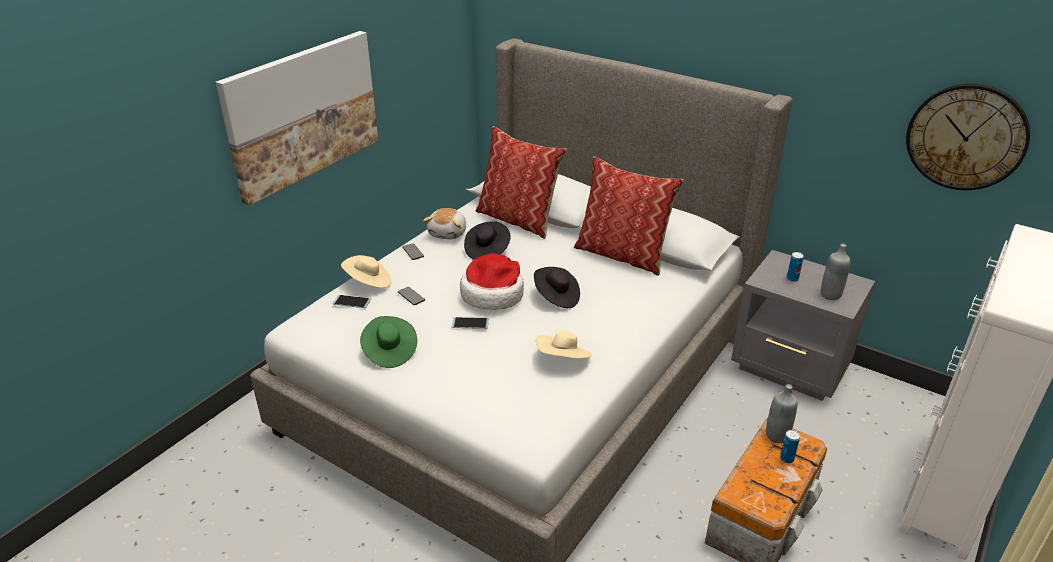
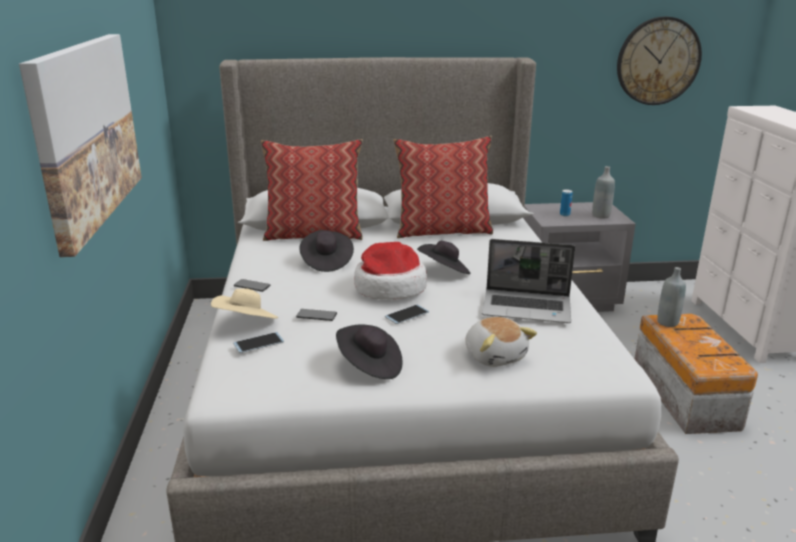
camera: 40 degrees left, 10 degrees down
(389, 352) = (369, 366): green hat -> black hat
(448, 233) = (263, 262): plush toy -> plush toy (495, 356)
(563, 359) = (527, 308): beige hat -> laptop
(786, 459) = (694, 332): can -> none

